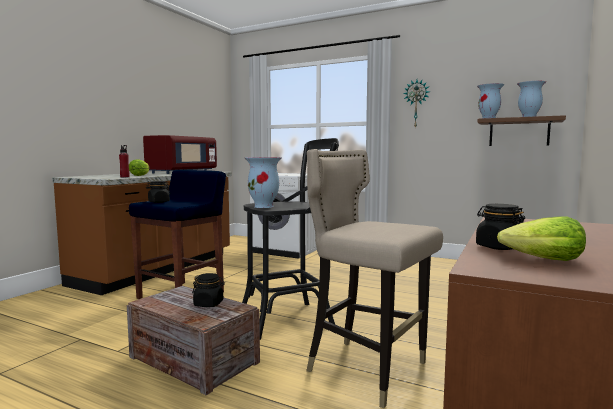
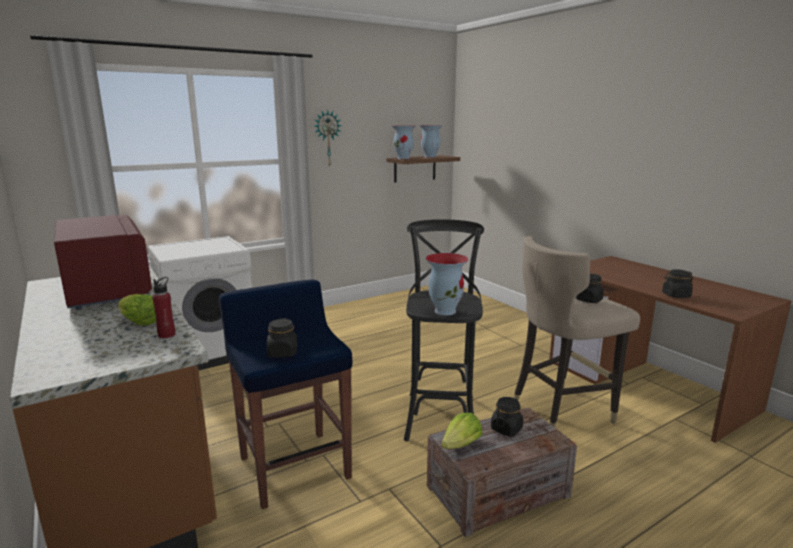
camera: 60 degrees left, 10 degrees up
(384, 227) = (589, 300): none -> black jar
(543, 260) = (710, 298): lettuce -> lettuce (461, 445)

